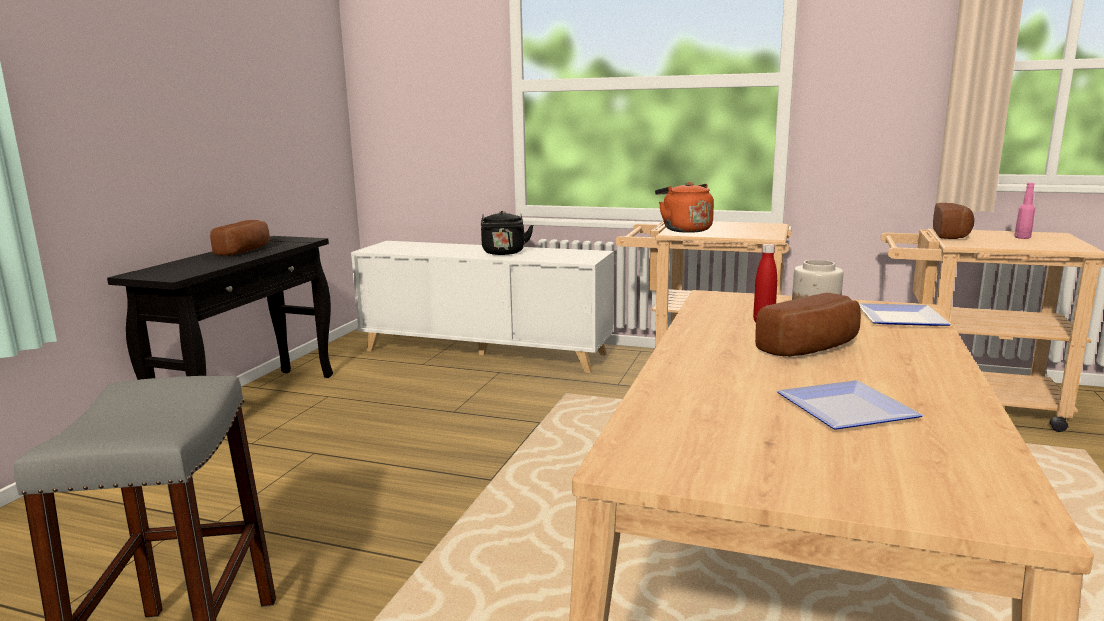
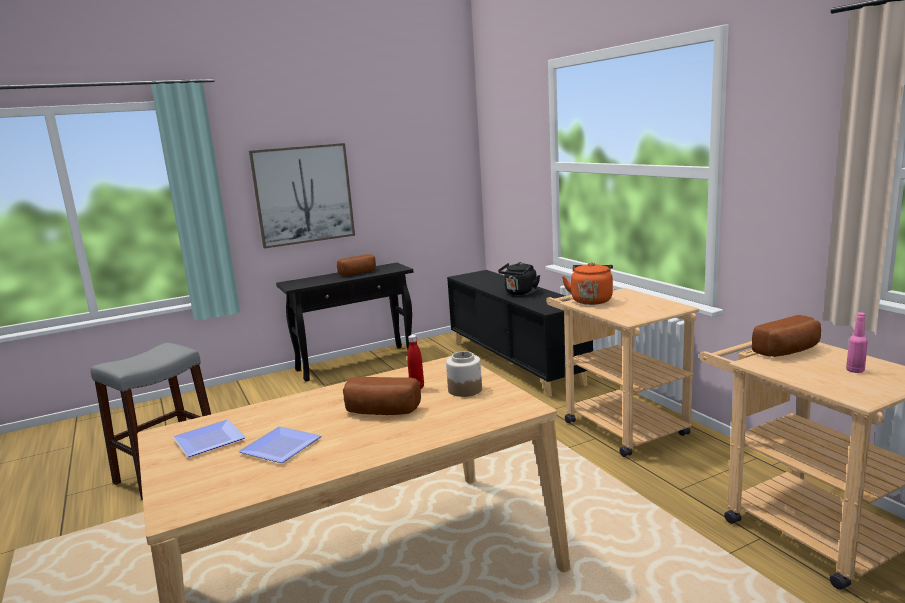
camera: 45 degrees right, 0 degrees up
(136, 112) = (303, 194): none -> picture
(485, 352) = (515, 362): white cabinet -> black cabinet
(897, 318) = (491, 410): plate -> plate (211, 439)

